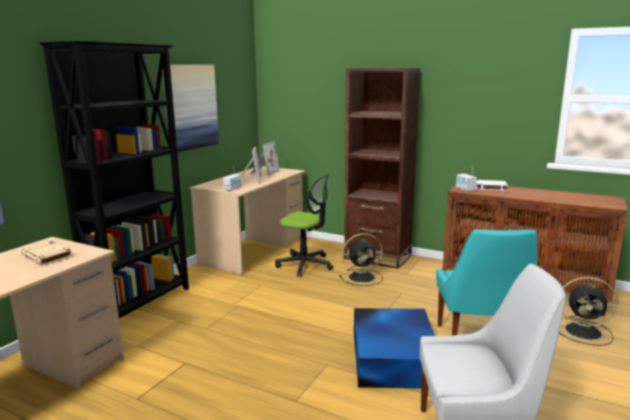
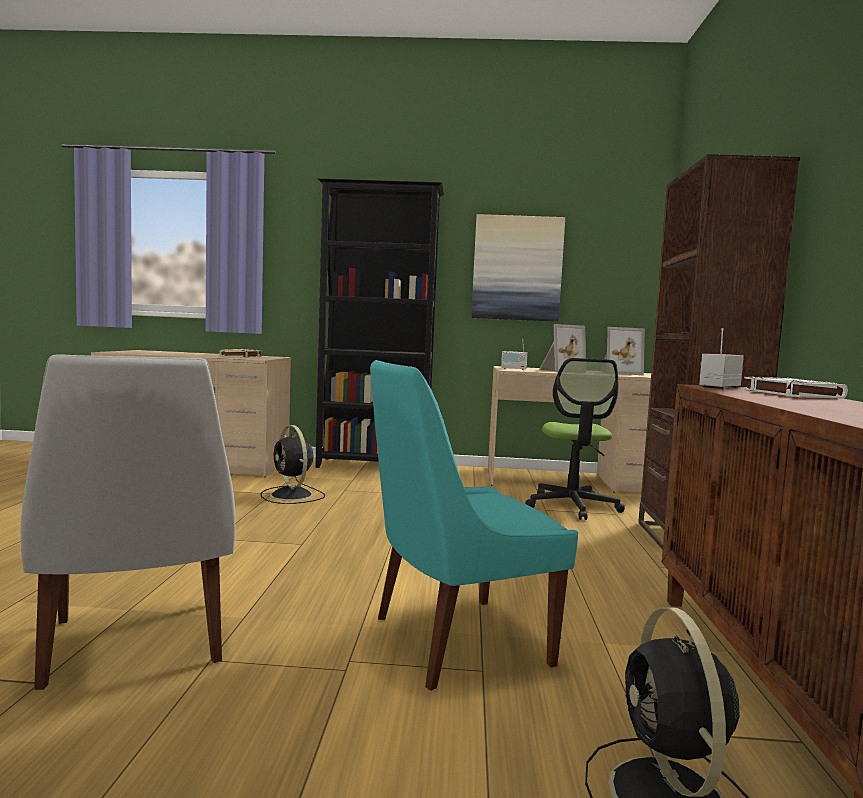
camera: 65 degrees right, 10 degrees down
(363, 277) = (588, 539): black fan -> black fan (292, 495)
(394, 357) = (347, 577): blue storage box -> none

